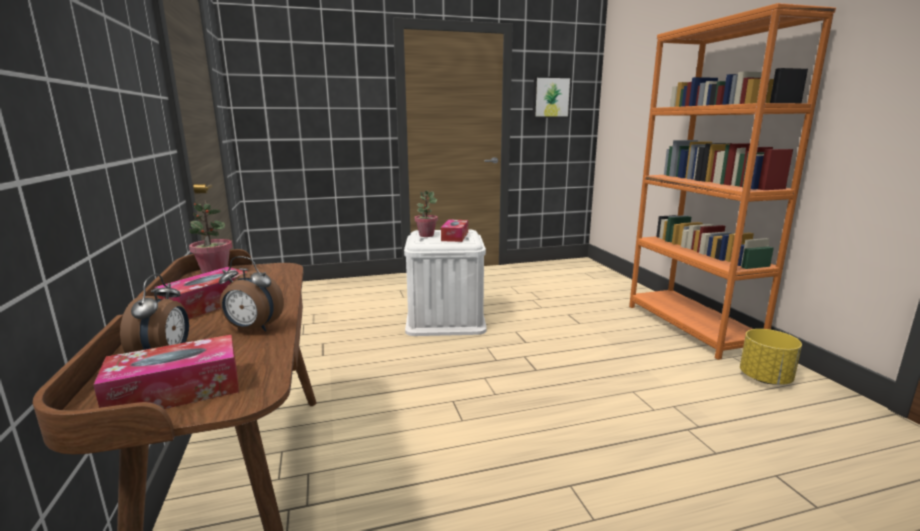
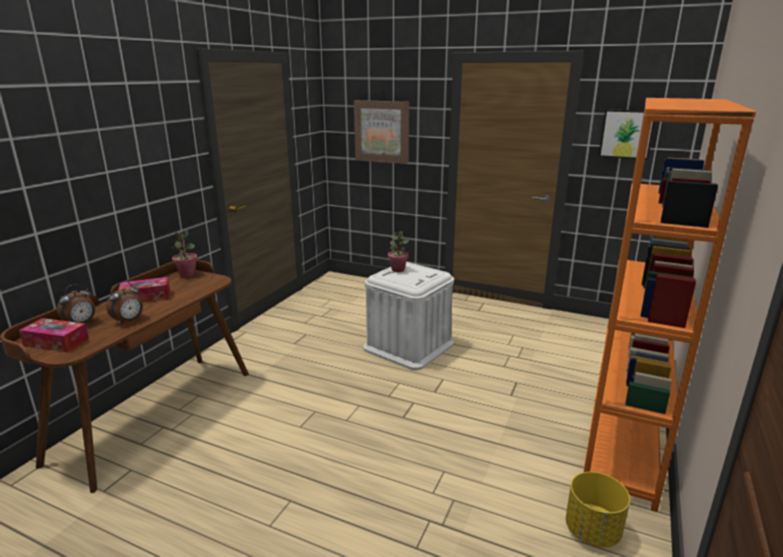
camera: 40 degrees right, 5 degrees up
(253, 329) = (129, 321): alarm clock -> alarm clock turned 105 degrees counterclockwise
(315, 104) = (382, 131): none -> picture
(455, 236) = (414, 277): tissue box -> none

